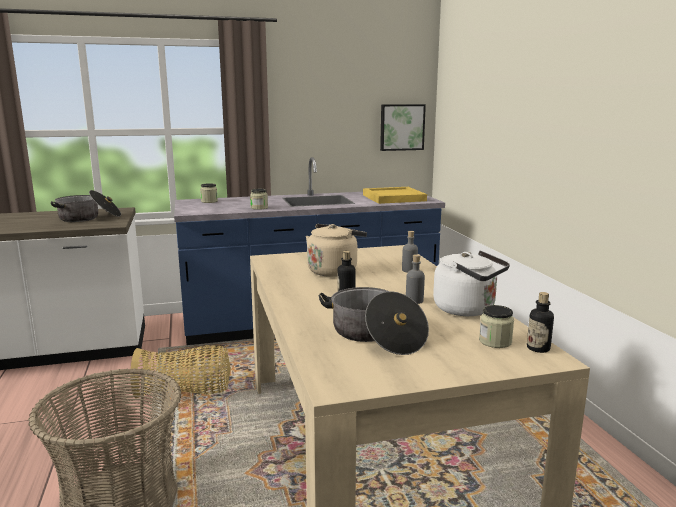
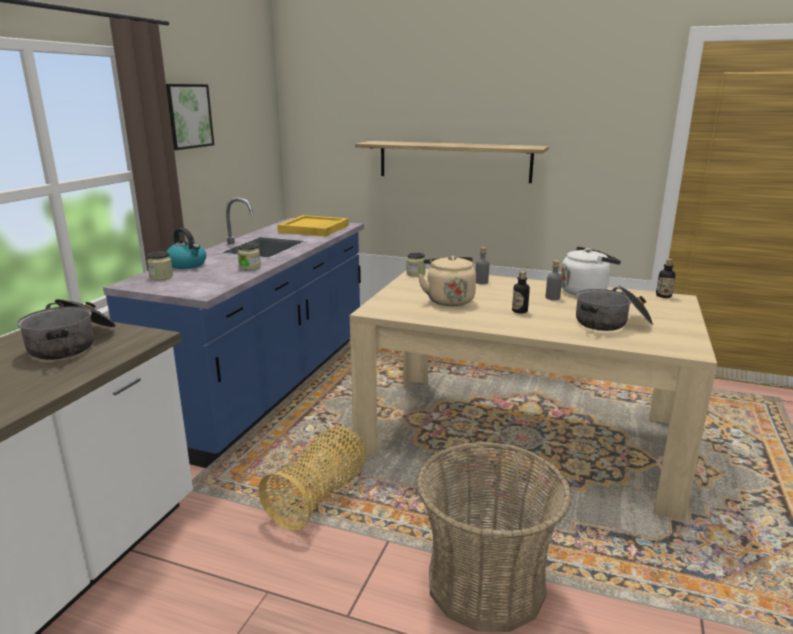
camera: 55 degrees left, 5 degrees up
(243, 199) = (187, 265): none -> kettle
(401, 127) = (262, 152): picture -> picture (186, 116)
(495, 341) = (646, 301): jar -> jar (415, 274)
(530, 145) = (454, 161): none -> shelf

